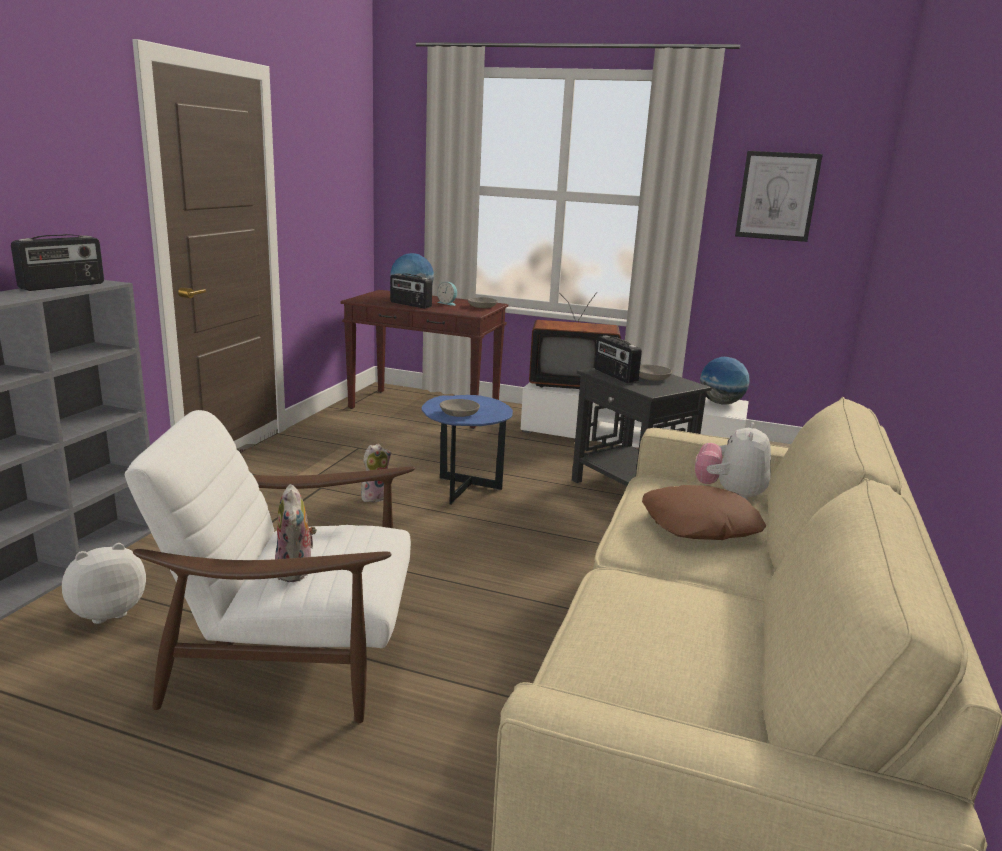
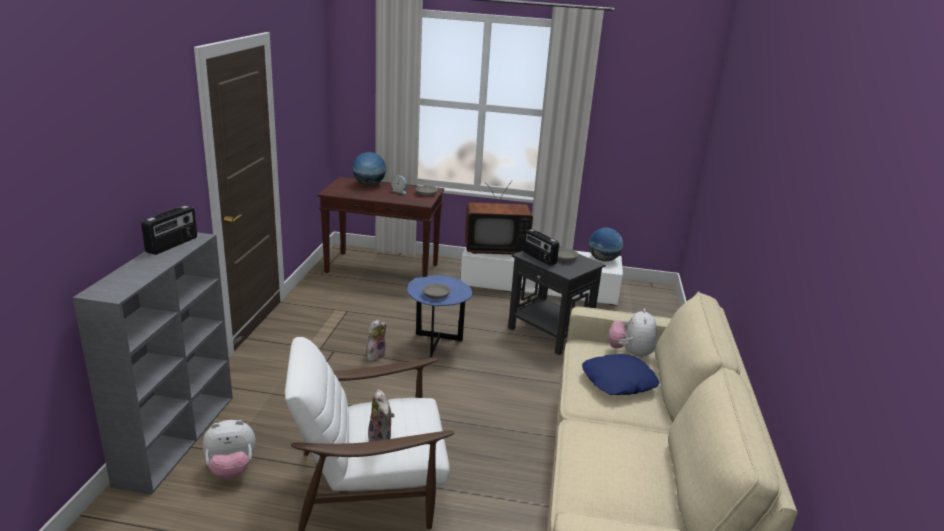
camera: 10 degrees left, 5 degrees up
(107, 612) = (231, 470): plush toy -> plush toy turned 150 degrees counterclockwise
(410, 305) = (372, 195): radio -> none
(700, 525) = (619, 382): brown pillow -> blue pillow
(777, 196) = (639, 112): picture -> none

